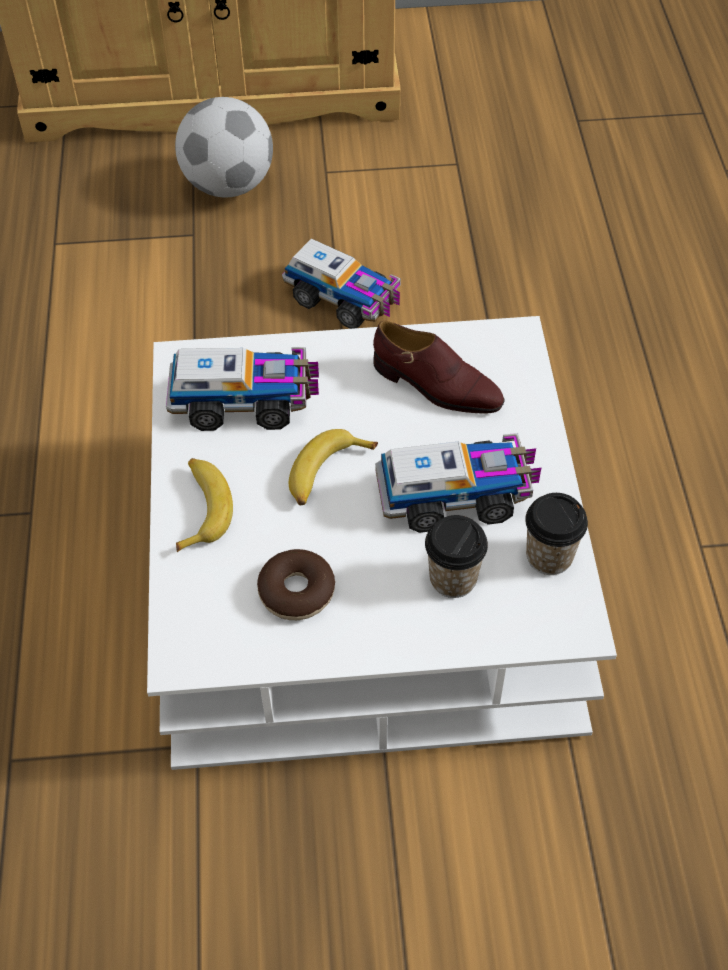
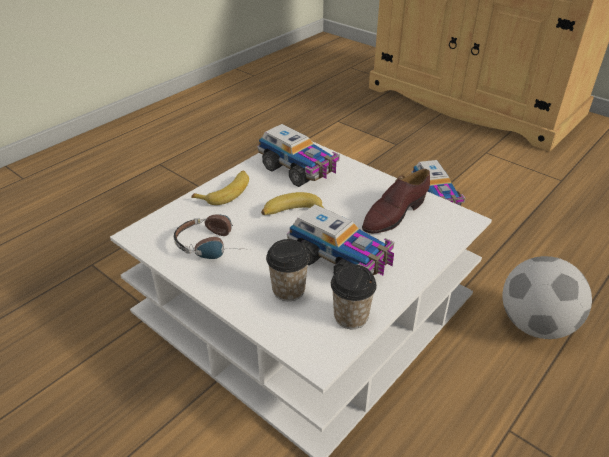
camera: 45 degrees right, 15 degrees down
(228, 185) = (433, 136): football -> football (535, 324)
(297, 591) = (215, 245): donut -> headphones
(436, 386) = (394, 214): brown shoe -> brown shoe turned 60 degrees clockwise

